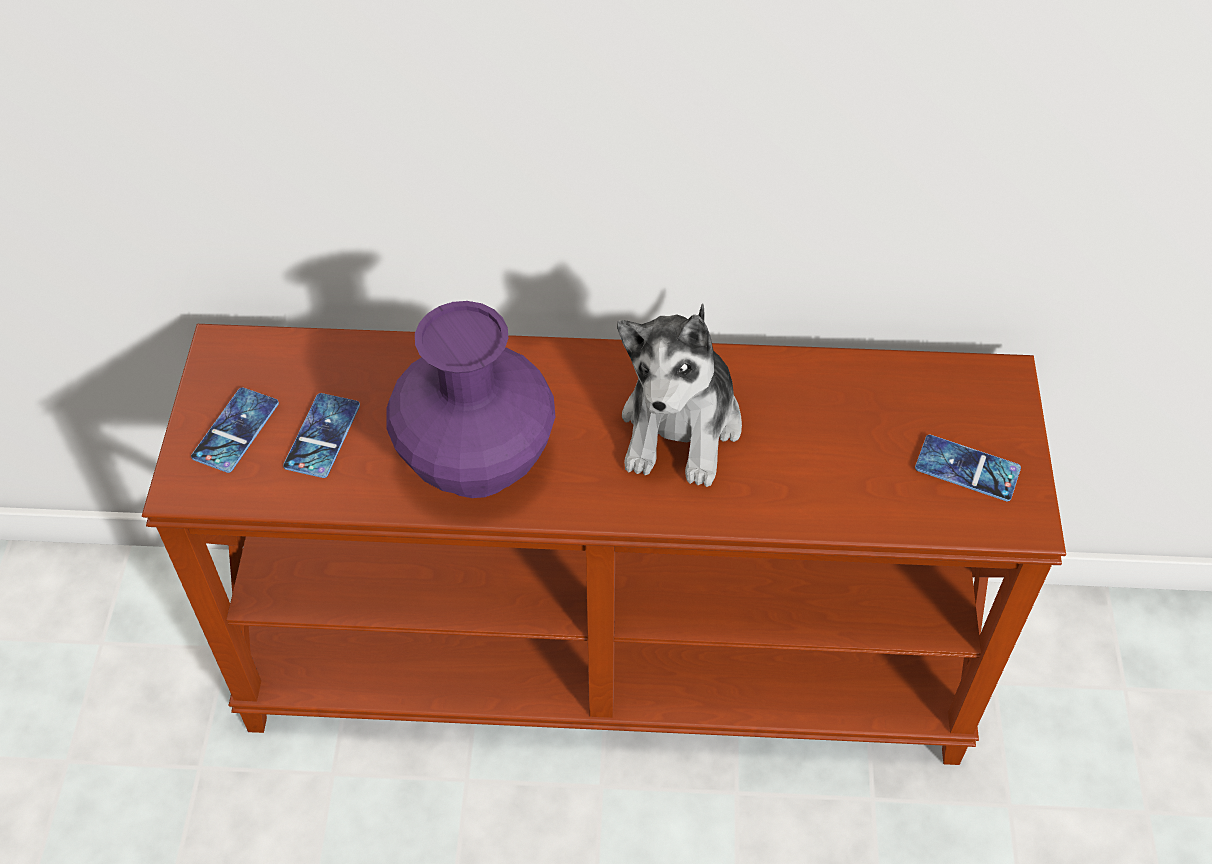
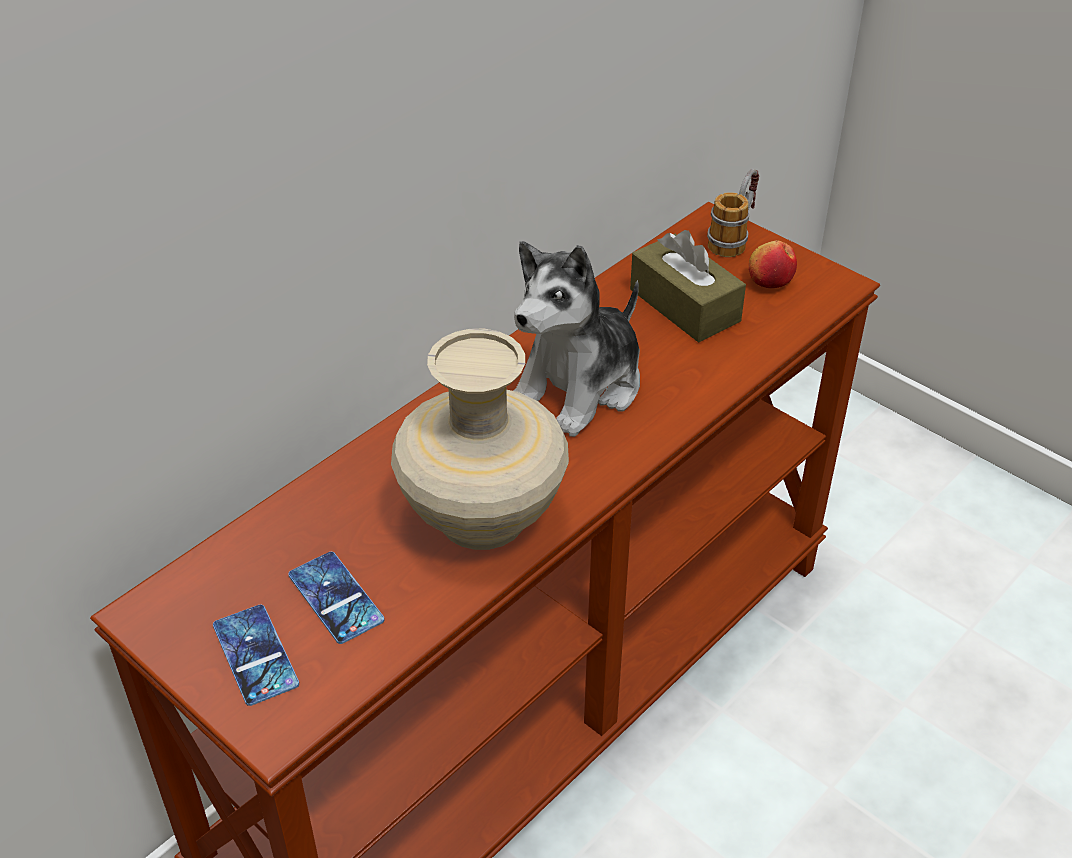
camera: 50 degrees left, 10 degrees down
(477, 462) = (481, 516): purple vase -> beige vase
(681, 427) = (580, 387): plush toy -> plush toy turned 75 degrees clockwise
(862, 430) = (684, 305): none -> brown tissue box
(967, 468) = (769, 281): phone -> apple
(1000, 405) = (734, 237): none -> mug

